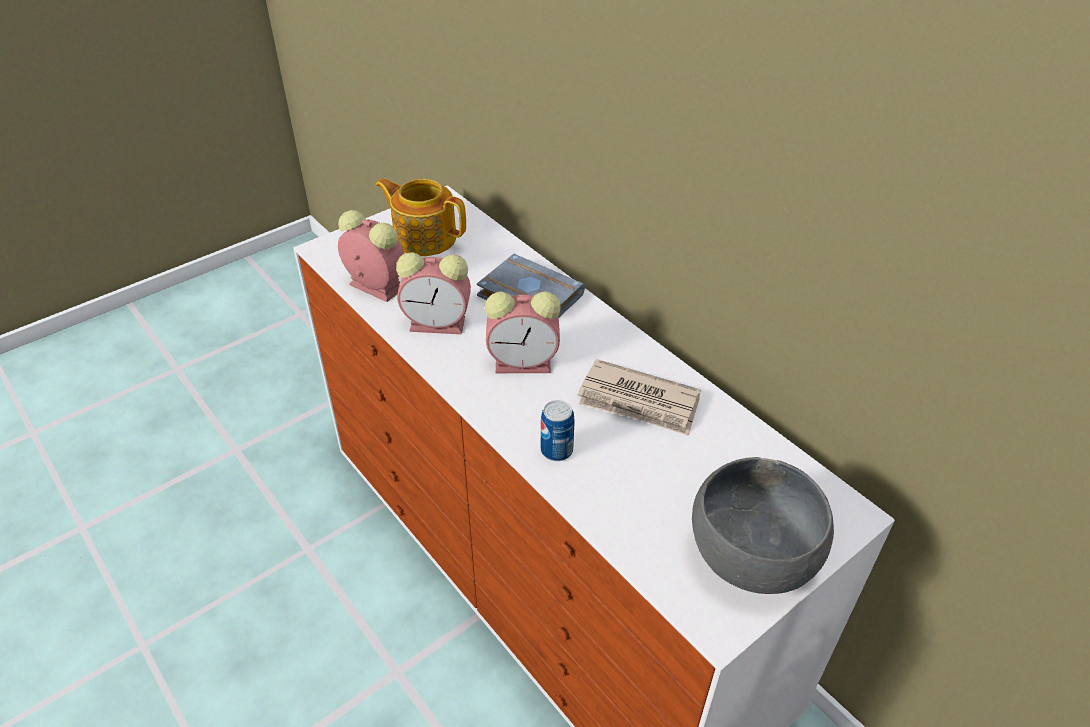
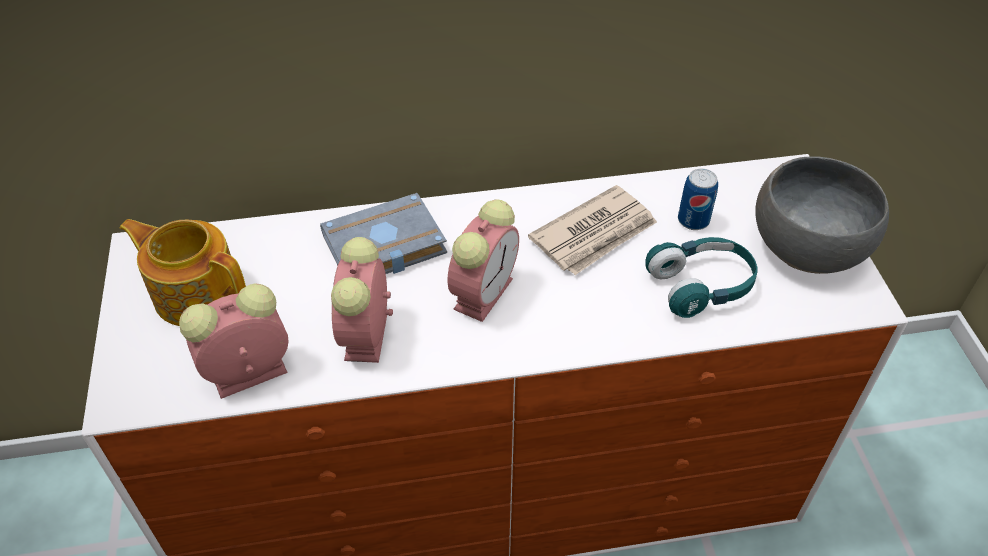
camera: 60 degrees left, 5 degrees up
(424, 237) = (196, 292): teapot -> teapot turned 60 degrees clockwise
(440, 323) = (367, 337): alarm clock -> alarm clock turned 150 degrees clockwise
(556, 450) = (621, 319): can -> can (693, 220)
(635, 490) = (701, 286): none -> turquoise headphones

